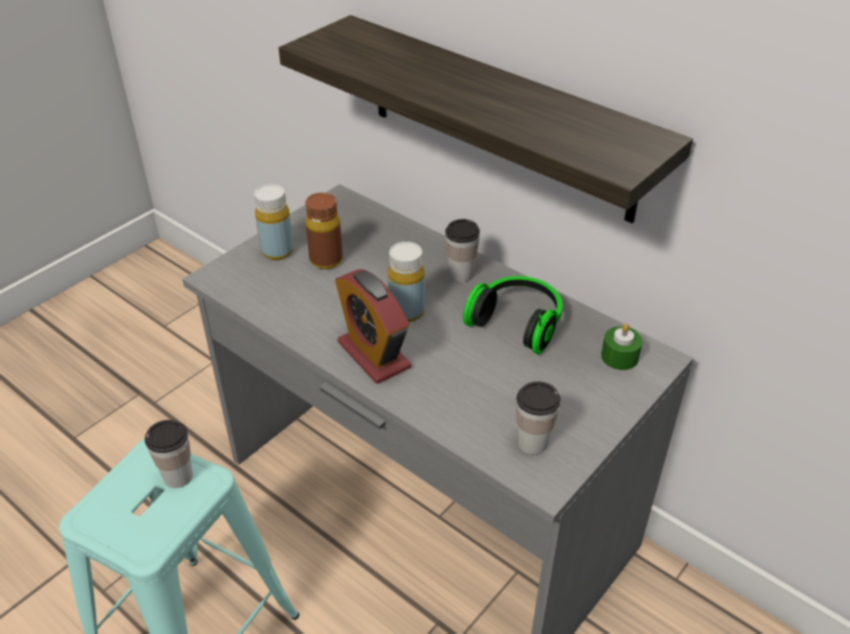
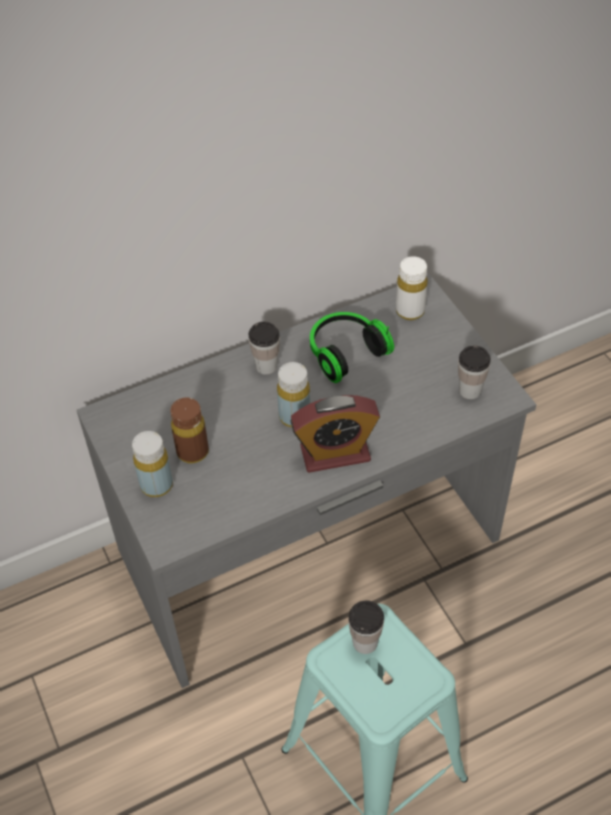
camera: 65 degrees left, 10 degrees up
(499, 118) = (234, 237): shelf -> none
(619, 357) = (410, 311): green candle -> white bottle

